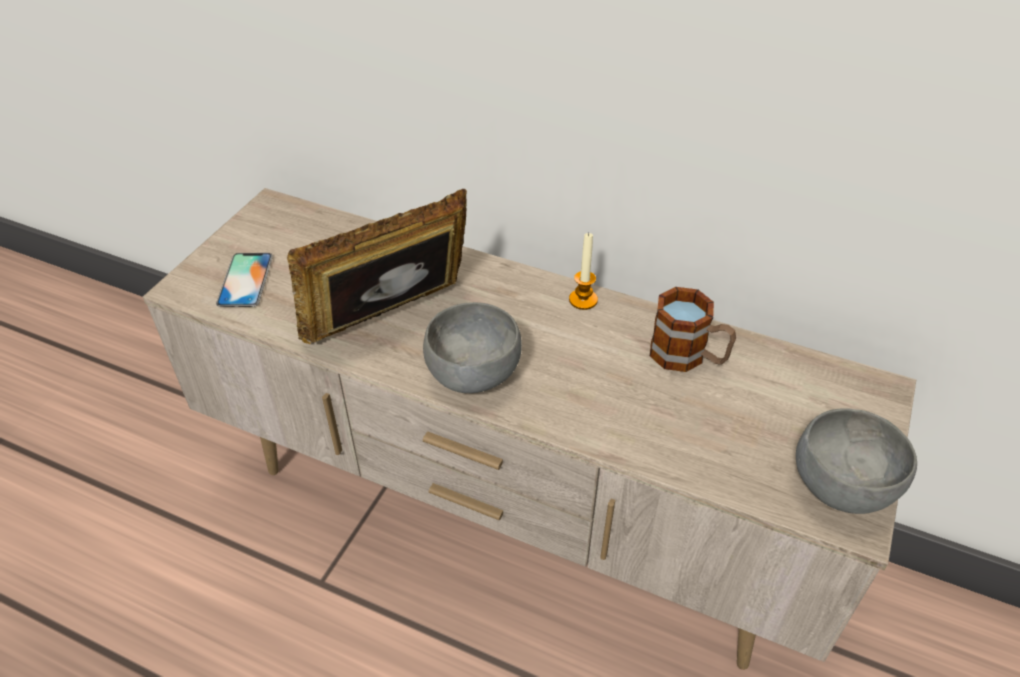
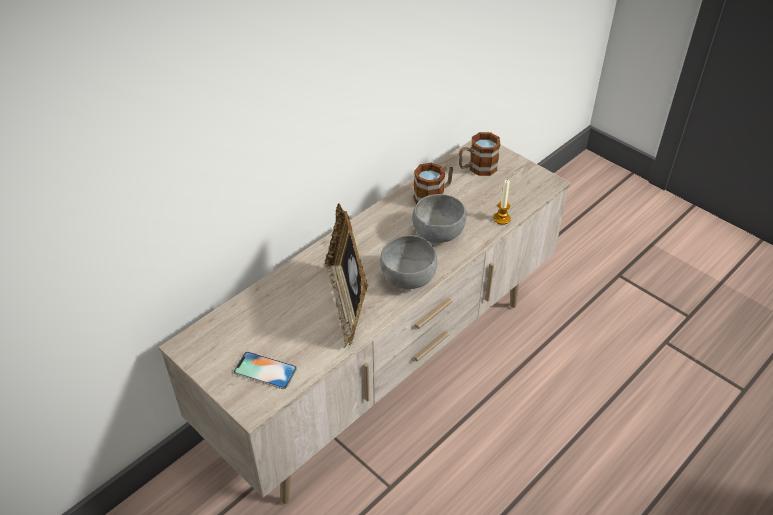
camera: 70 degrees left, 0 degrees up
(583, 300) = (372, 220): candle -> candle (502, 218)
(807, 397) = (477, 168): none -> mug
(841, 486) = (529, 178): grey bowl -> grey bowl (437, 233)

